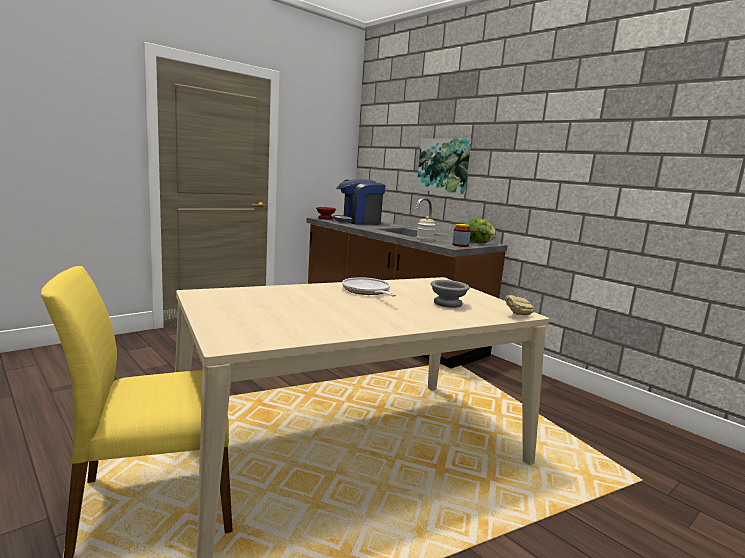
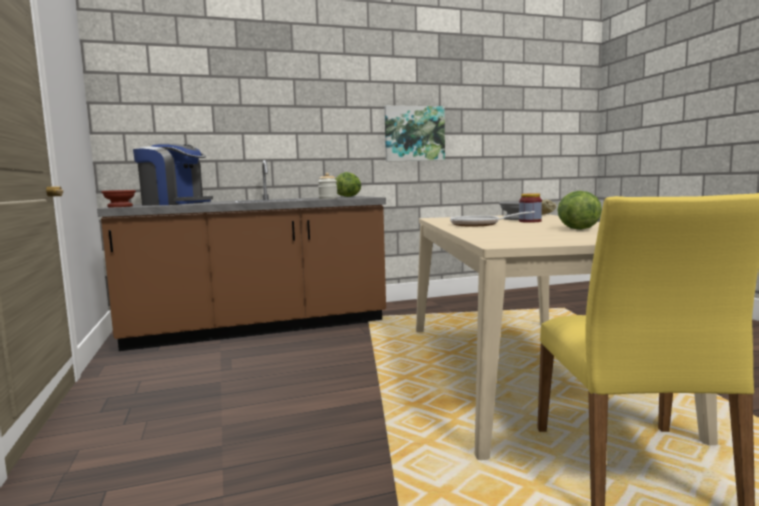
camera: 65 degrees left, 5 degrees down
(323, 317) = (577, 229): none -> lettuce
(358, 222) = (175, 204): coffee machine -> coffee machine turned 75 degrees counterclockwise
(444, 165) = (264, 124): picture -> picture (414, 134)
(460, 245) = (363, 197): jar -> jar (530, 221)

